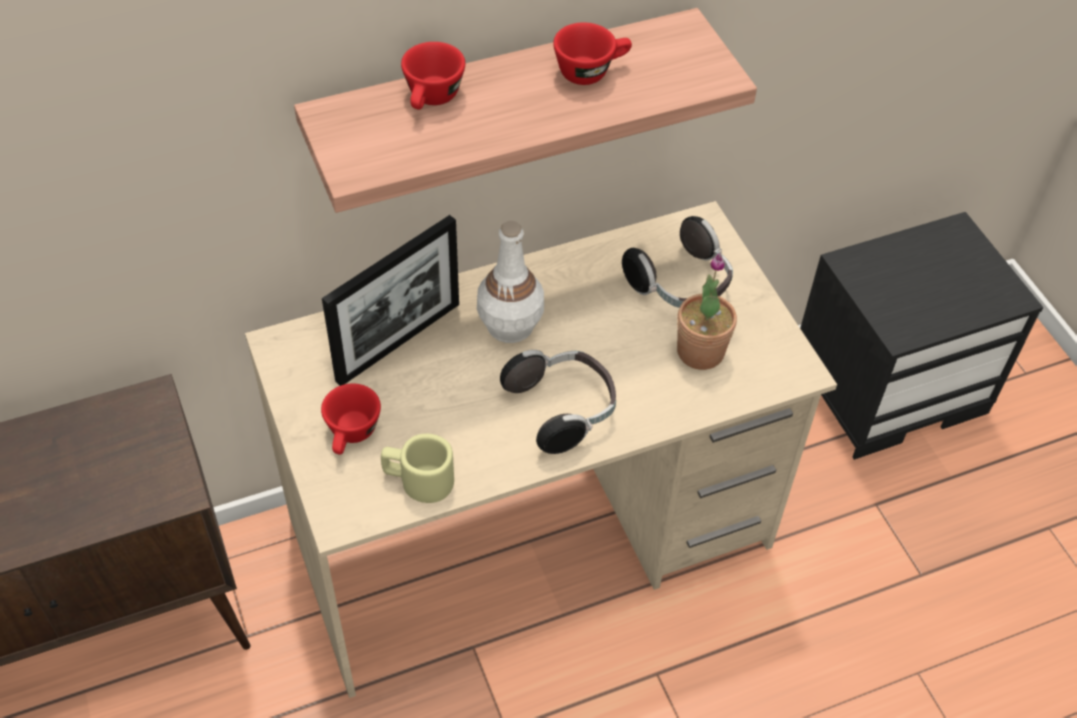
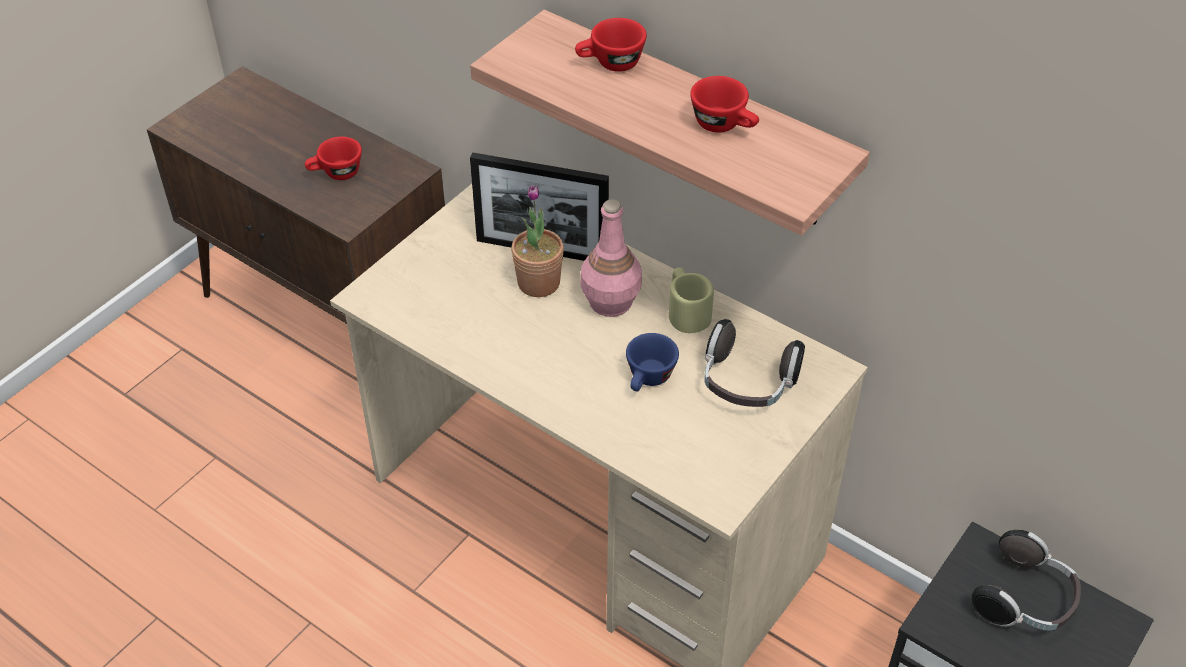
camera: 60 degrees right, 5 degrees down
(352, 435) = (438, 267): red cup -> red cup (336, 173)
(418, 480) = (426, 319): beige mug -> beige mug (686, 312)
(509, 325) = (610, 301): white bottle -> pink bottle
(563, 409) = (554, 369): headphones -> headphones (1025, 600)
(627, 347) = (648, 379): none -> blue cup
(700, 351) = (684, 427): potted plant -> potted plant (538, 283)

